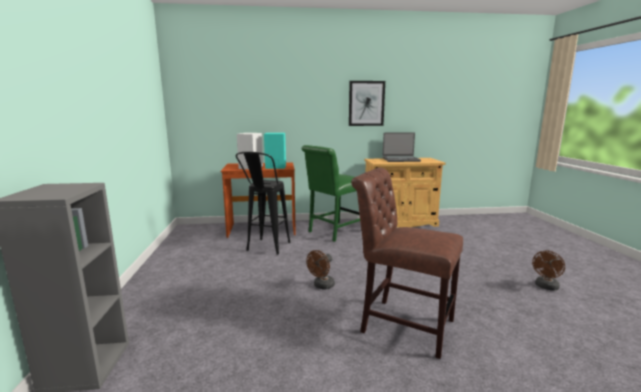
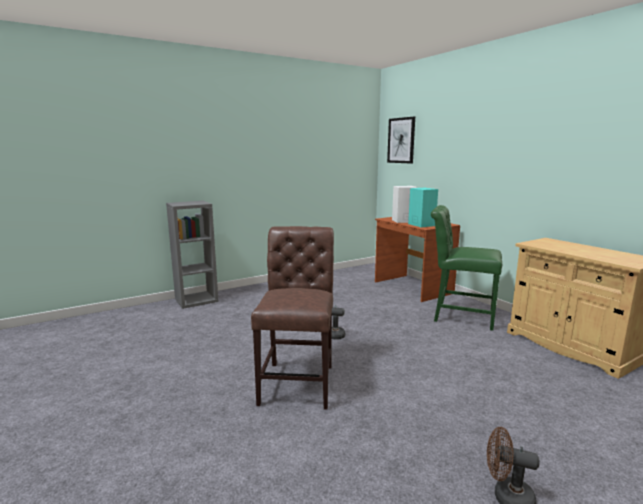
camera: 65 degrees right, 0 degrees up
(266, 249) = (373, 299): black stool -> none
(366, 103) = (559, 158): picture -> picture (401, 140)
(401, 160) = (586, 249): laptop -> none

